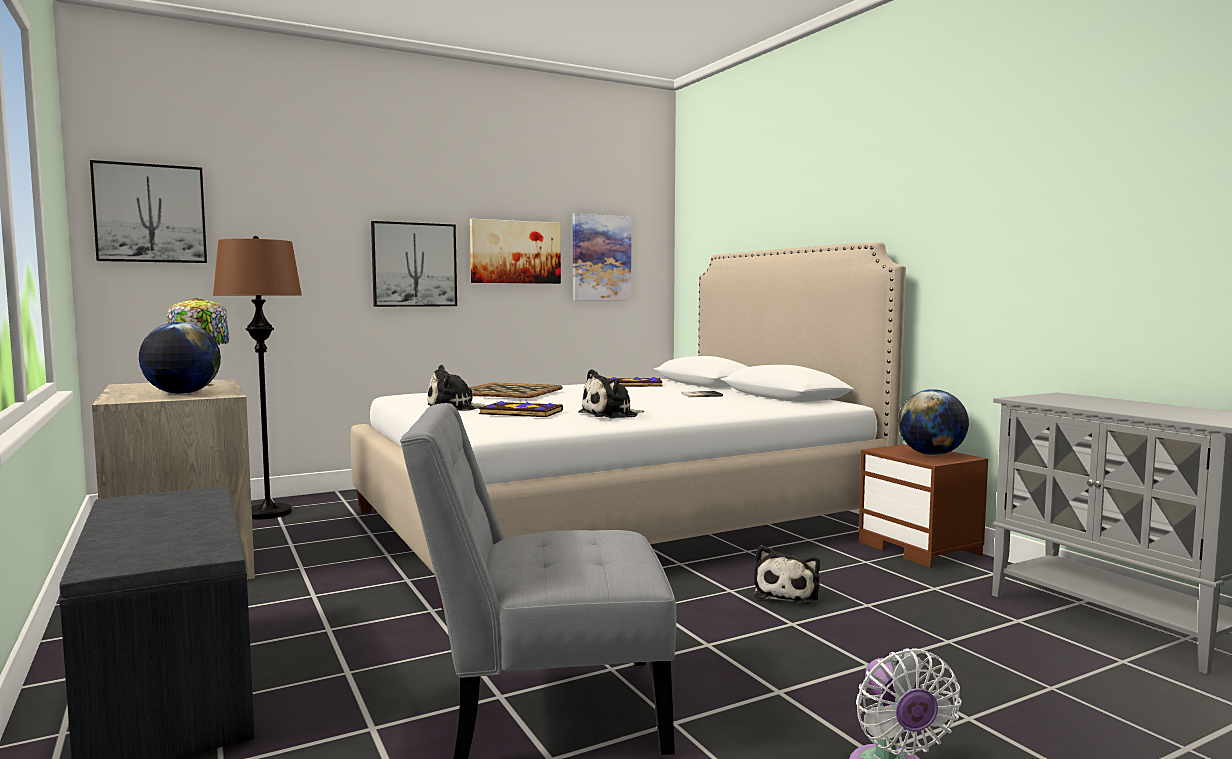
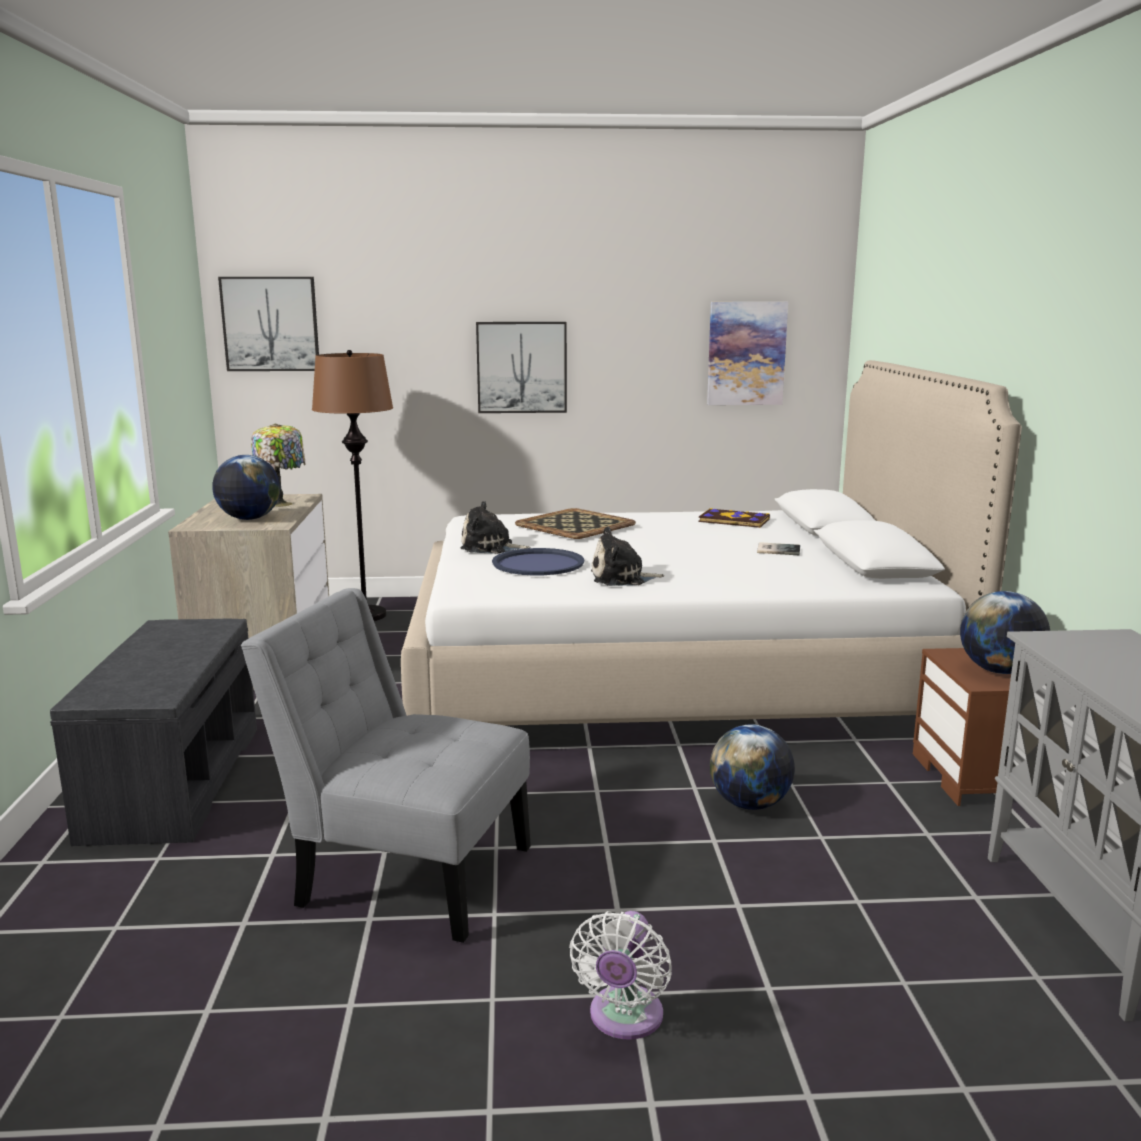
camera: 25 degrees right, 10 degrees up
(515, 252) = (637, 350): picture -> none
(520, 413) = (538, 564): book -> blue tray
(787, 593) = (750, 804): plush toy -> globe

